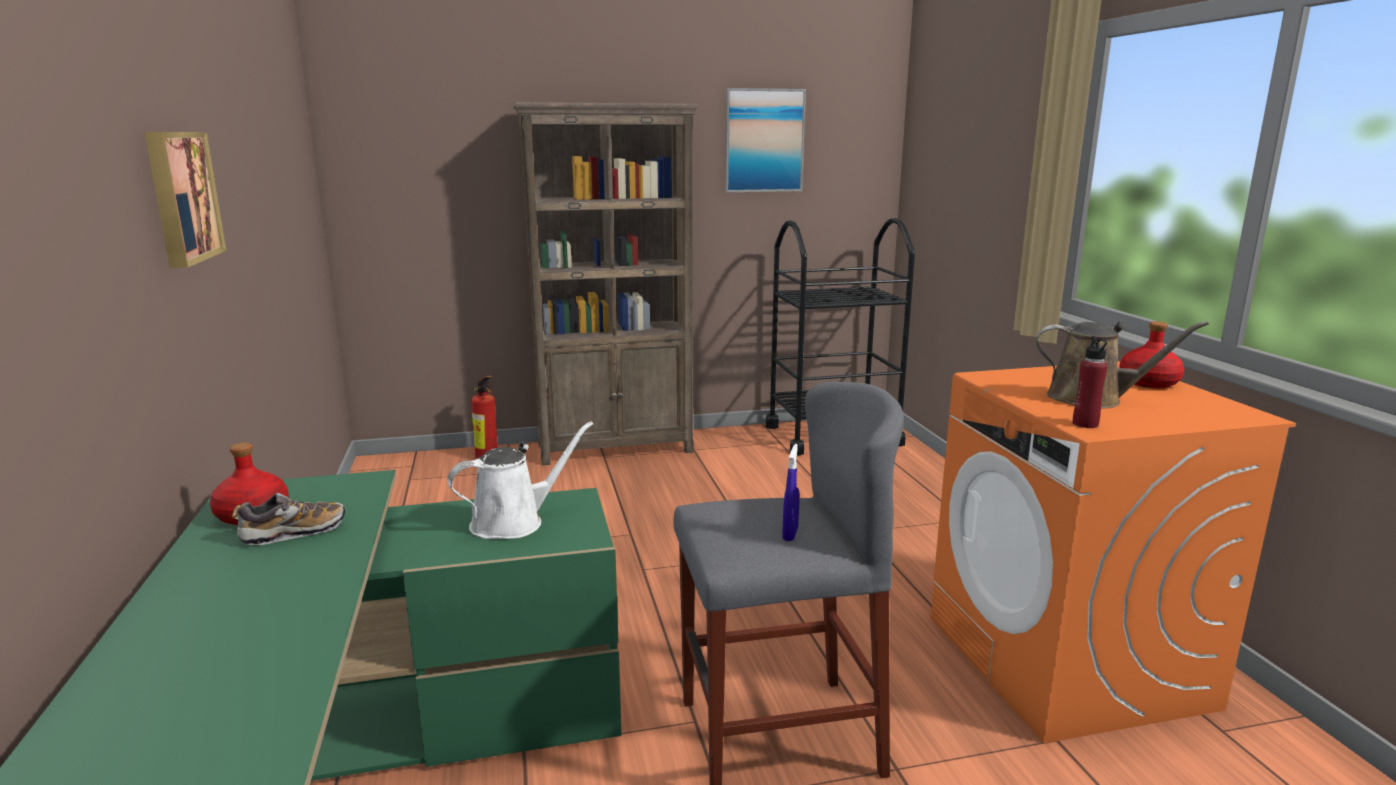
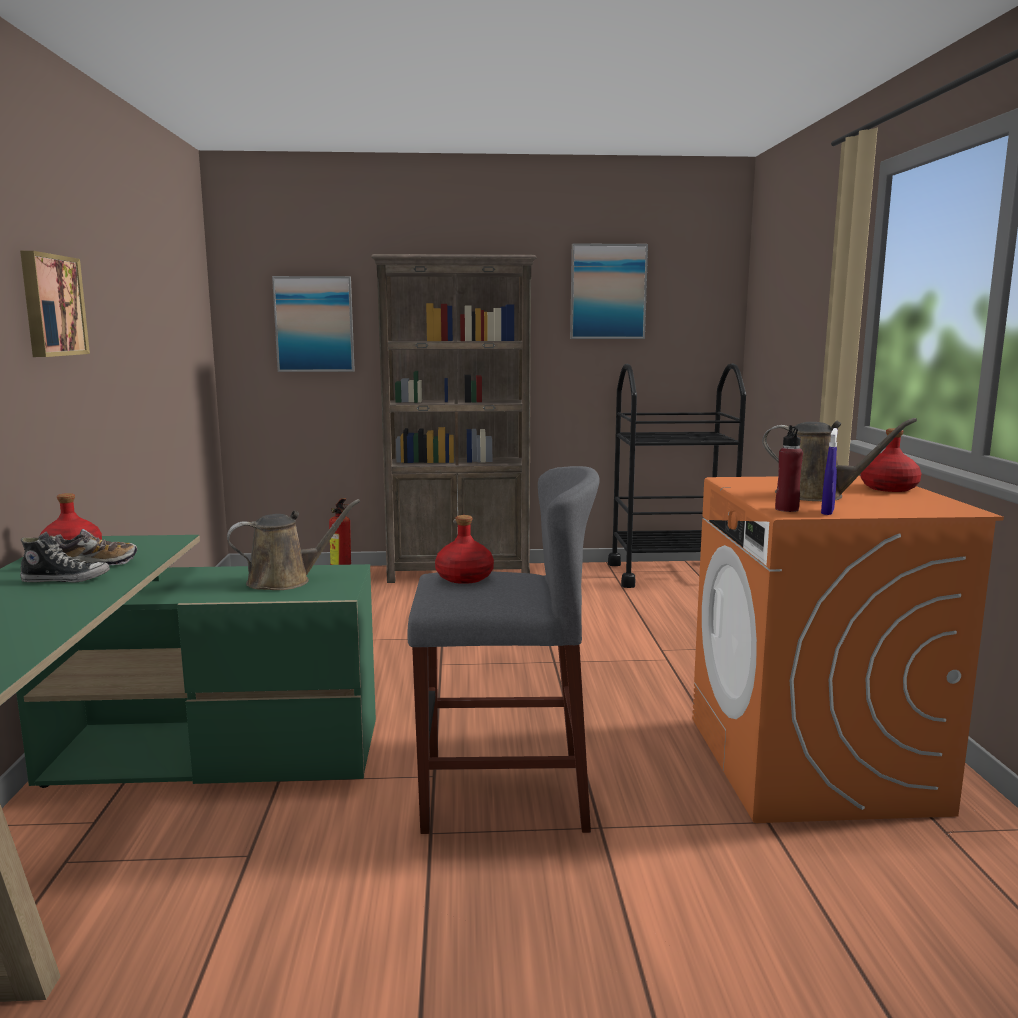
camera: 10 degrees right, 5 degrees down
(271, 563) = (66, 579): none -> shoe
(441, 179) = (314, 324): none -> picture
(514, 522) = (285, 581): white watering can -> brown watering can
(736, 513) = (464, 577): none -> red bottle
(790, 534) = (499, 592): blue spray bottle -> blue spray bottle (827, 512)

